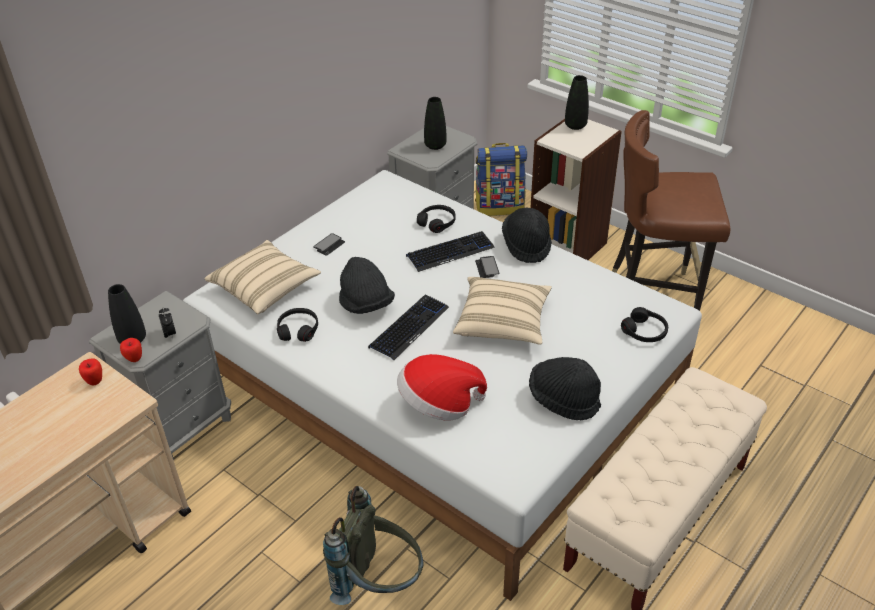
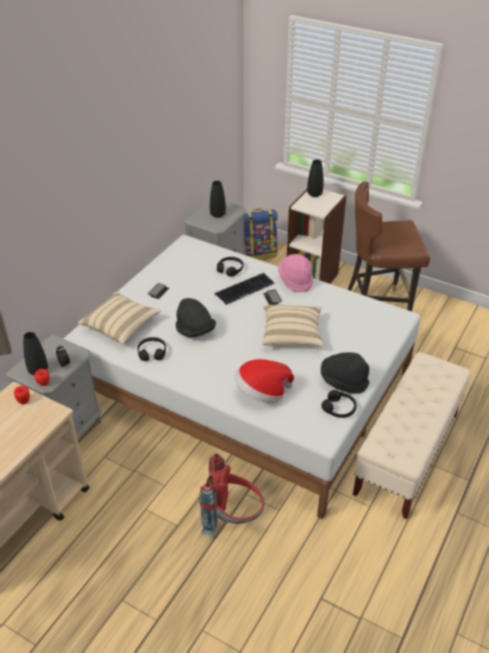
camera: 10 degrees left, 0 degrees up
(379, 582) = (232, 519): grey backpack -> red backpack
(409, 327) = (229, 343): keyboard -> none
(526, 245) = (295, 280): black hat -> pink hat
(644, 331) = (386, 331): black headphones -> black headphones (339, 408)

